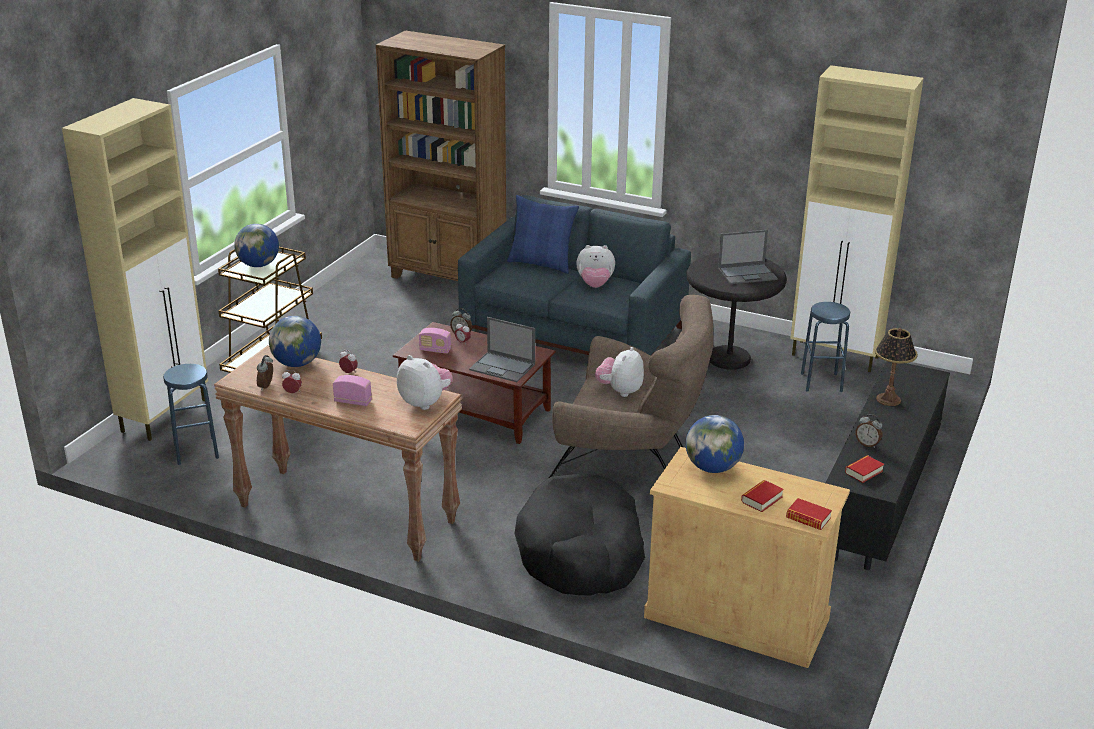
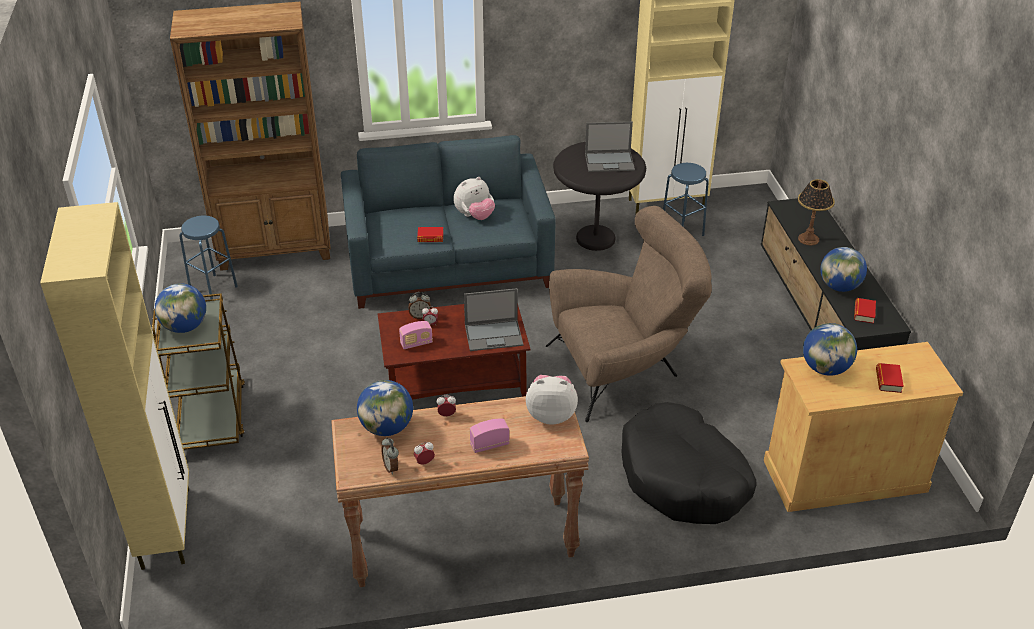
camera: 35 degrees left, 10 degrees up
(196, 451) = (246, 550): blue stool -> blue stool (213, 288)
(541, 263) = (403, 211): blue pillow -> none
(620, 391) = (607, 316): plush toy -> none
(747, 274) = (610, 162): laptop -> laptop turned 45 degrees clockwise
(808, 518) = (934, 382): book -> book (430, 237)
(867, 444) = (839, 286): alarm clock -> globe

